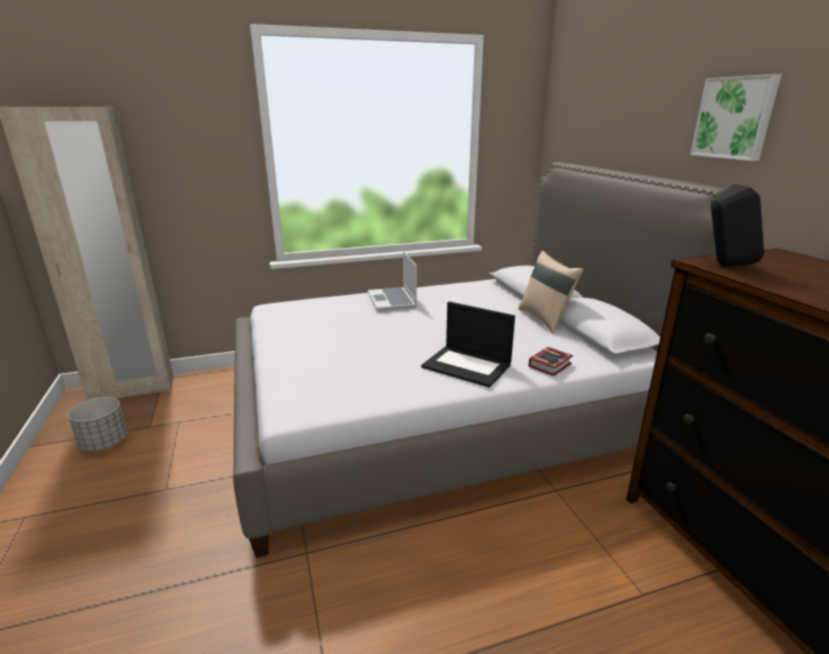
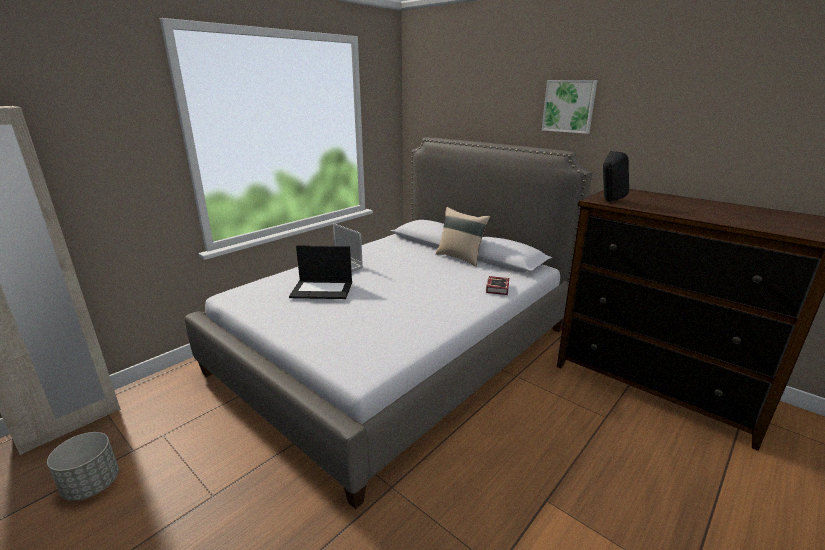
camera: 30 degrees left, 0 degrees up
(468, 366) = (448, 302): laptop -> laptop (323, 289)

